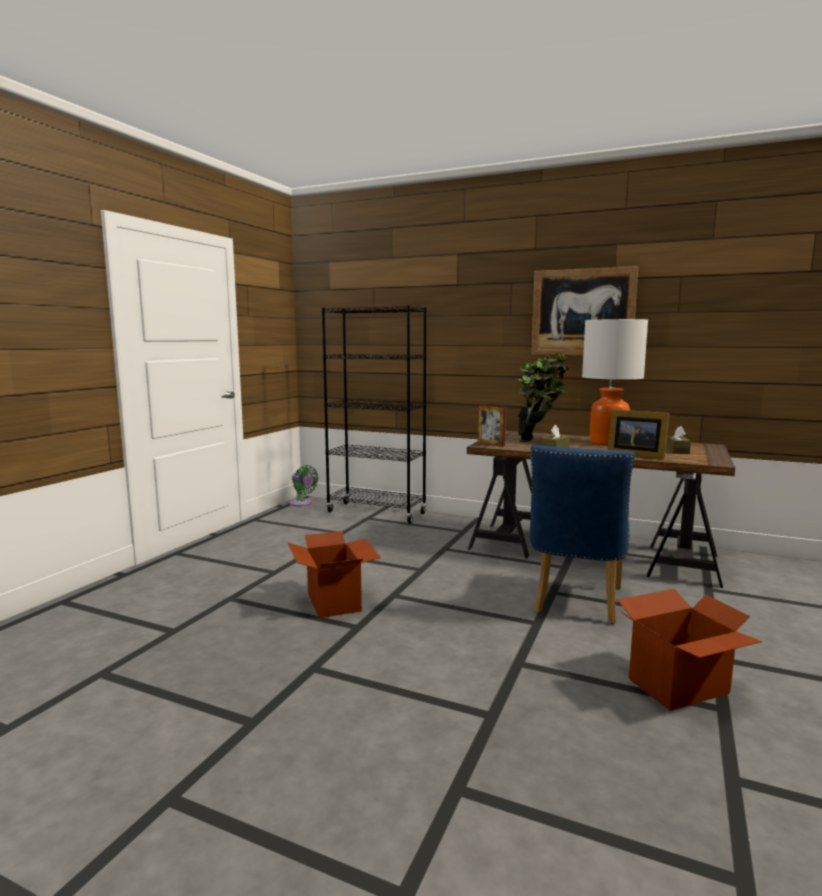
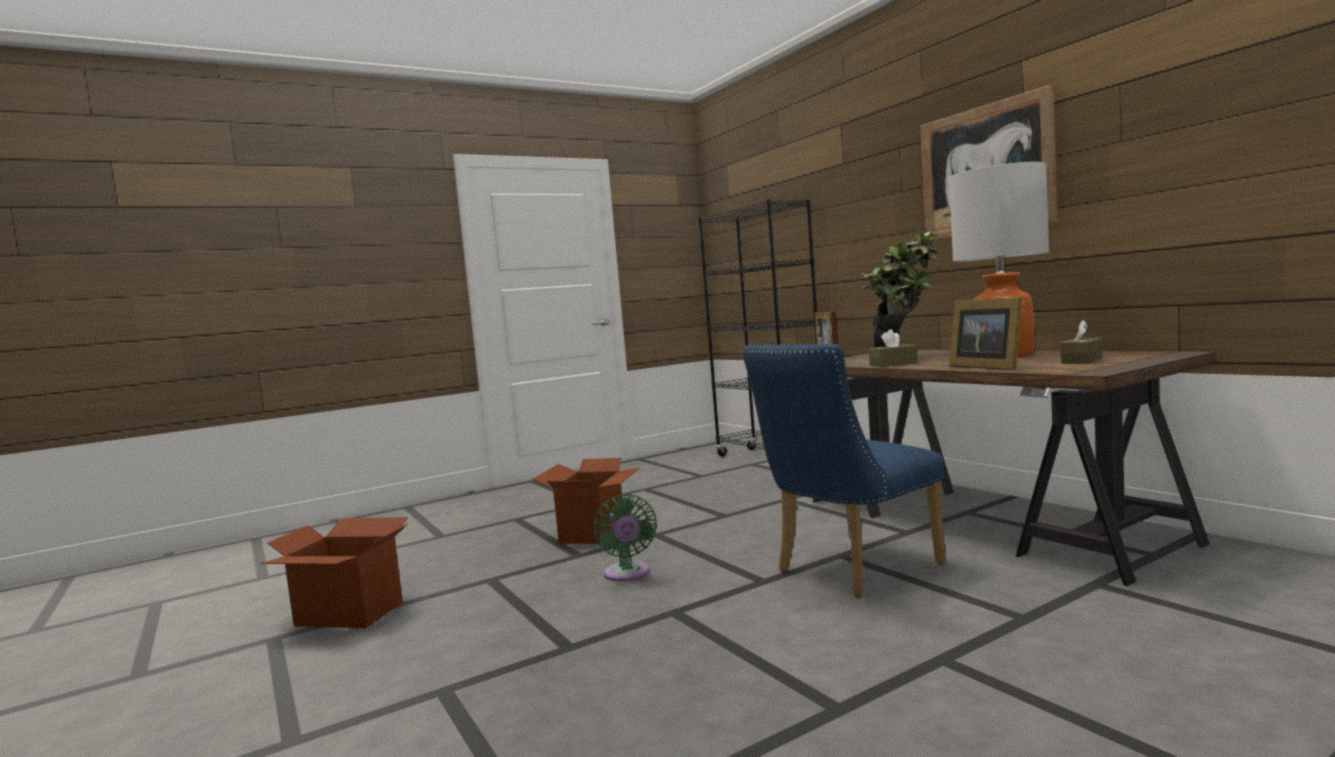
camera: 35 degrees right, 5 degrees down
(302, 503) = (707, 447): green fan -> green fan (627, 574)
(679, 687) = (823, 674): cardboard box -> cardboard box (348, 614)

